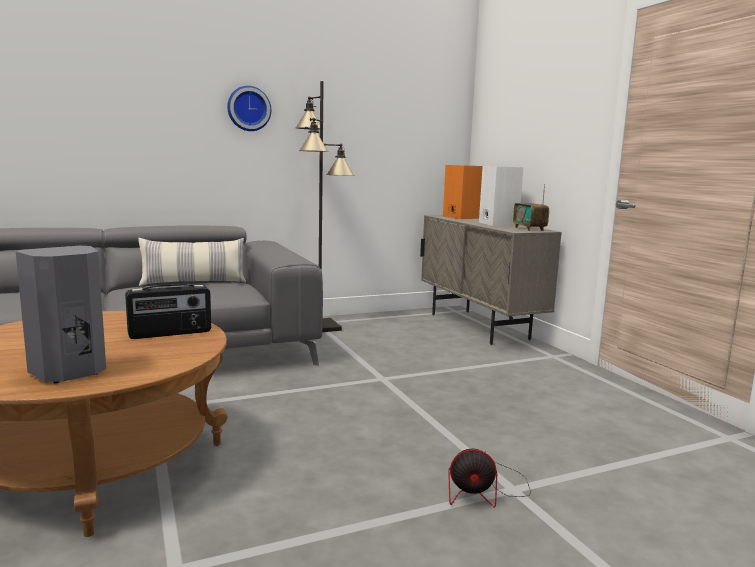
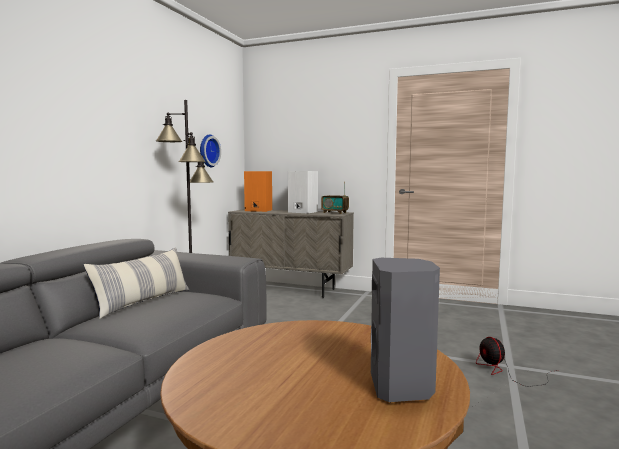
camera: 45 degrees left, 5 degrees down
(170, 333) = (330, 336): radio -> none
(248, 109) = (113, 120): wall clock -> wall clock (207, 151)
(485, 491) = (506, 372): fan -> fan turned 120 degrees clockwise

